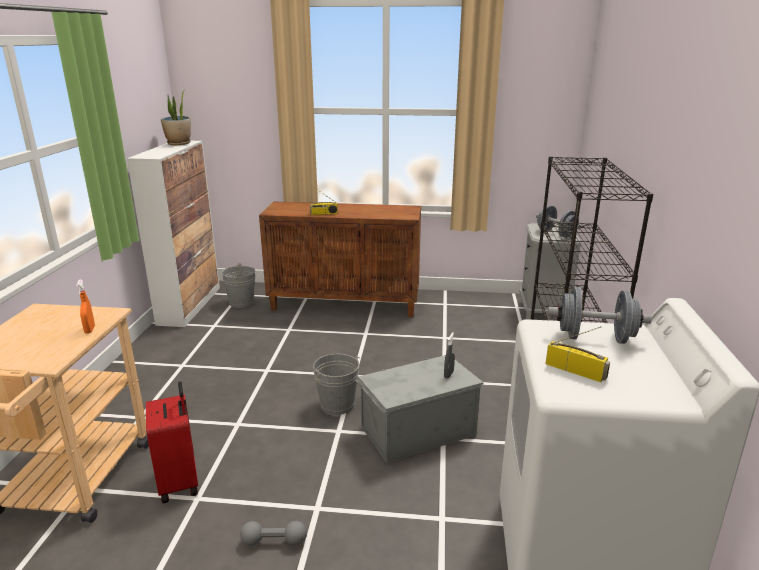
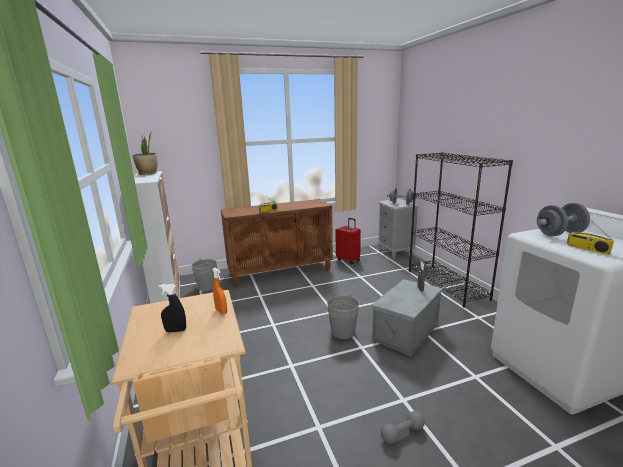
camera: 25 degrees left, 5 degrees down
(31, 337) = (175, 330): none -> black spray bottle
(180, 482) = (293, 421): red suitcase -> red suitcase (348, 260)
(576, 371) = (587, 249): radio -> radio turned 135 degrees counterclockwise

